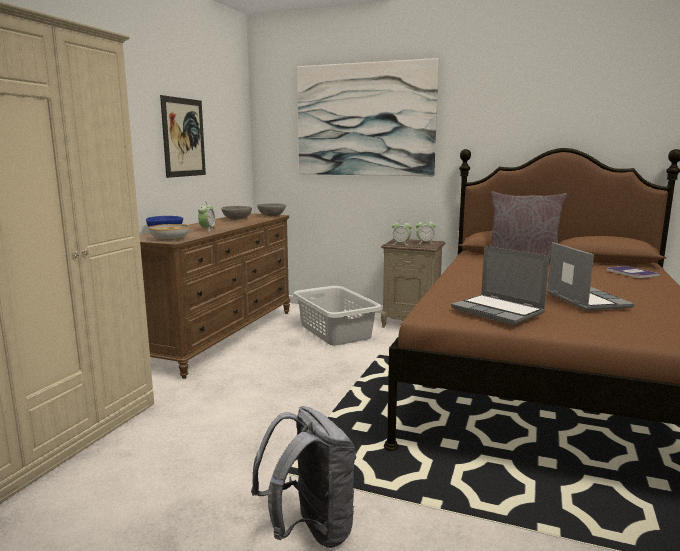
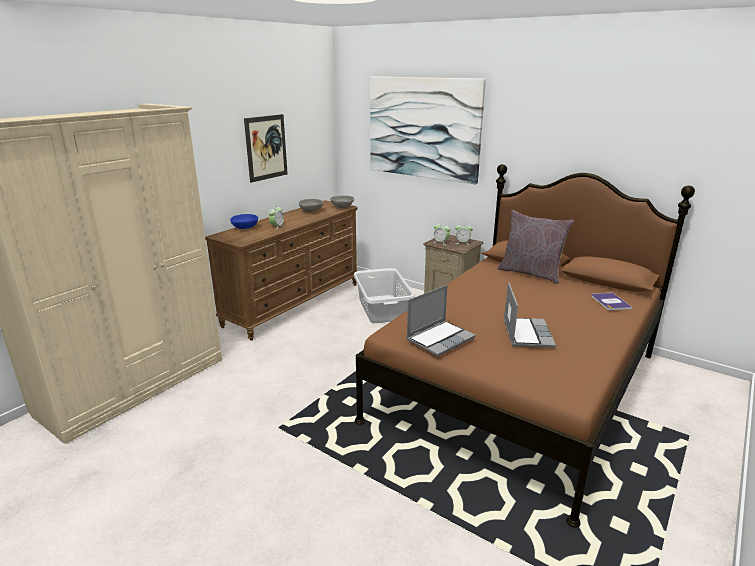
camera: 15 degrees right, 10 degrees up
(170, 238) = (241, 238): bowl -> none
(310, 530) = (273, 472): grey backpack -> none
(499, 311) = (440, 338): laptop -> laptop turned 105 degrees counterclockwise

